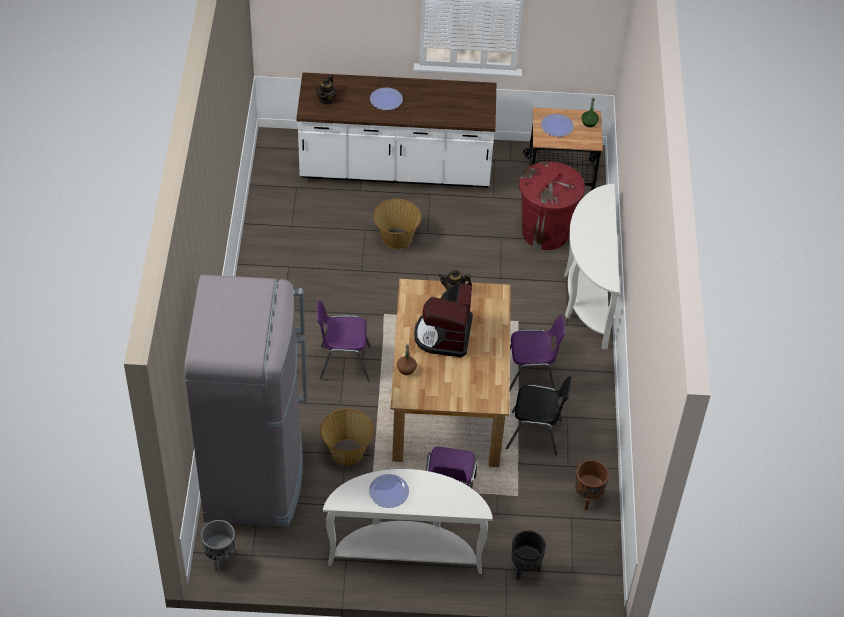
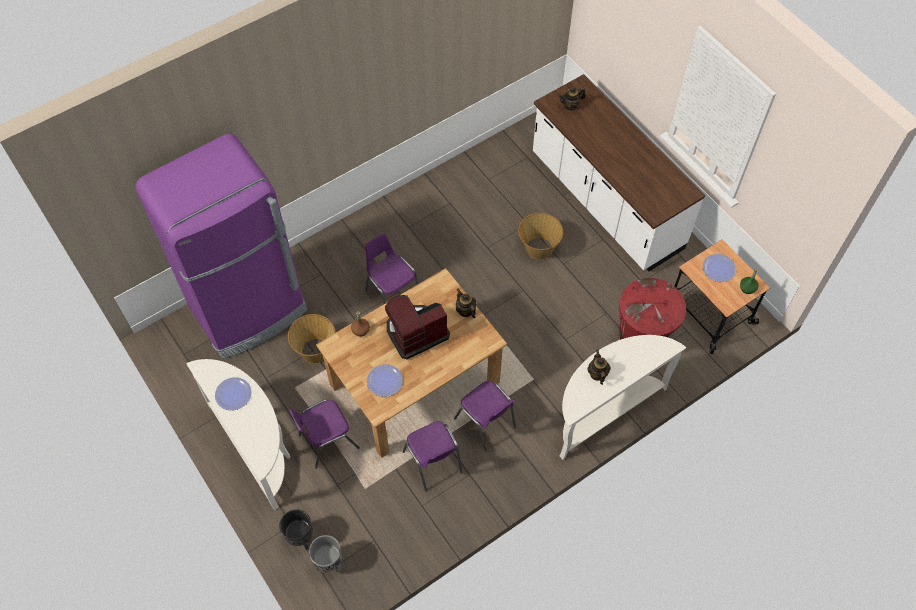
camera: 55 degrees right, 10 degrees up
(220, 559) = (167, 338): grey planter -> grey planter (329, 563)
(254, 477) = (249, 310): grey fridge -> purple fridge
(386, 99) = (609, 140): plate -> plate (385, 381)
(535, 434) = (433, 463): black chair -> purple chair
(587, 498) = (401, 540): brown planter -> none
(590, 247) = (597, 374): none -> teapot

